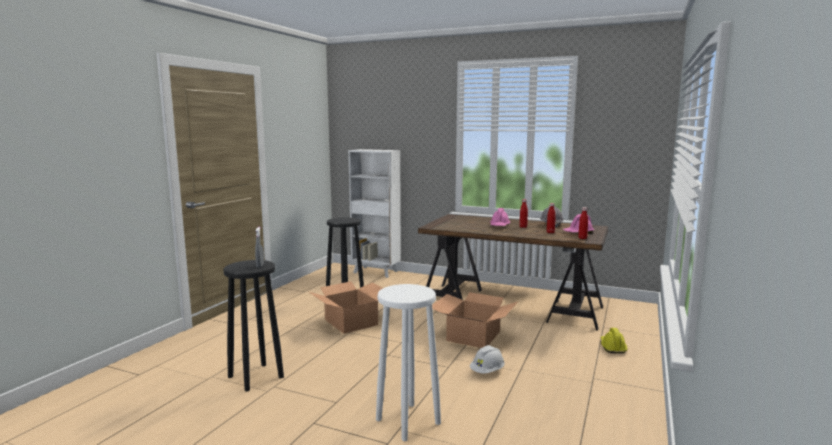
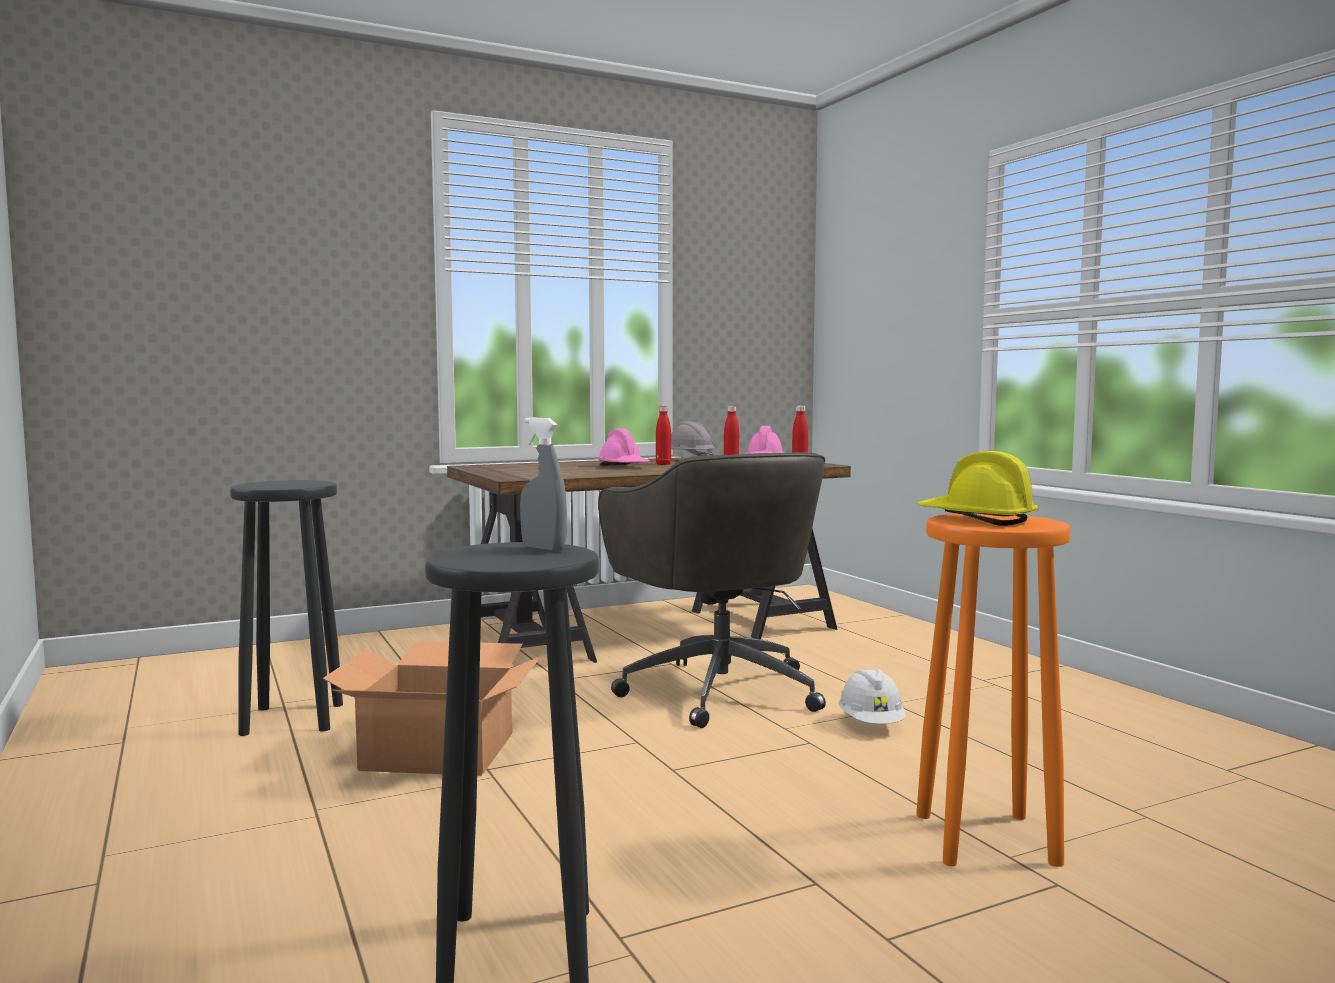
camera: 50 degrees left, 5 degrees down
(376, 272) = (236, 656): white bookcase -> none
(407, 421) = (986, 840): white stool -> orange stool
(473, 336) = (718, 690): cardboard box -> grey office chair
(612, 347) = (903, 641): yellow hard hat -> yellow hard hat (976, 519)

